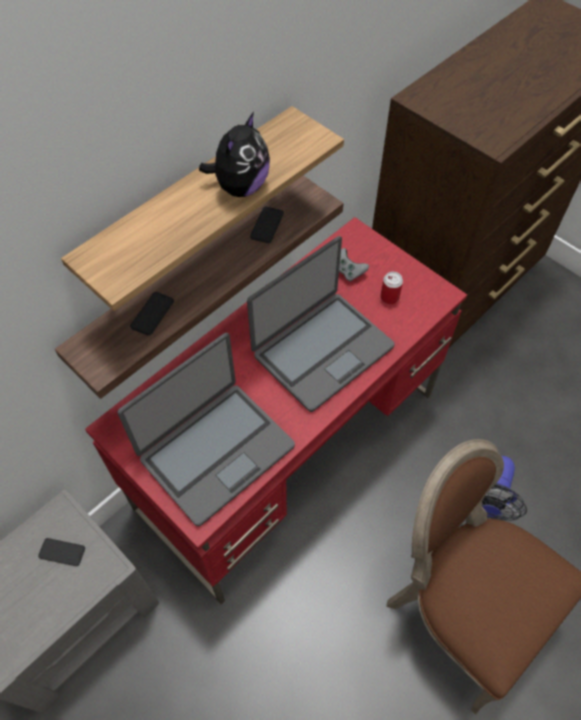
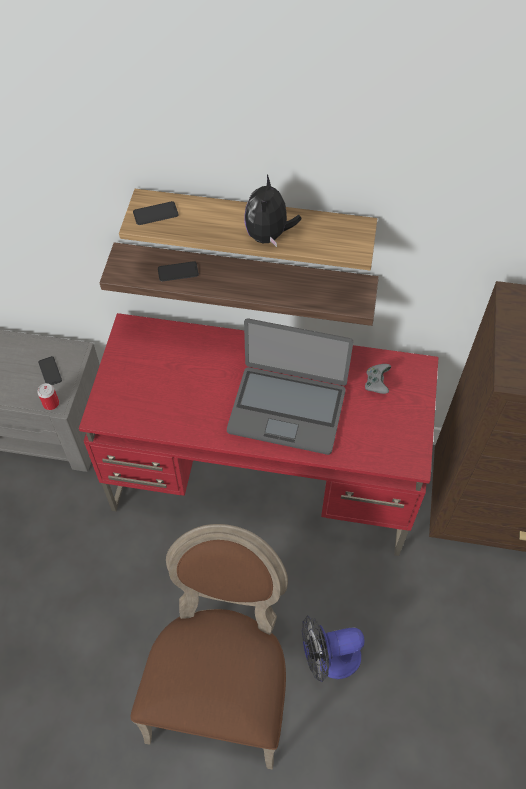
camera: 55 degrees right, 0 degrees up
(216, 451) = (153, 395): laptop -> none
(240, 187) = (269, 235): plush toy -> plush toy turned 105 degrees clockwise
(267, 225) = (308, 286): phone -> phone (155, 214)
(389, 297) = (376, 426): can -> can (51, 403)

